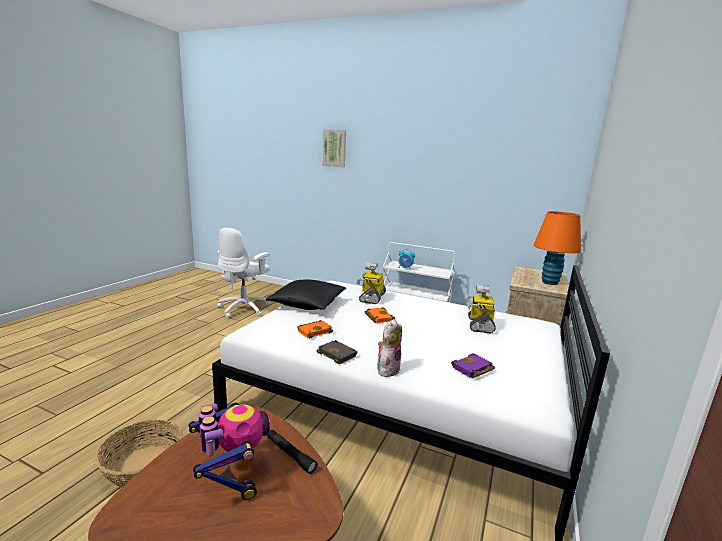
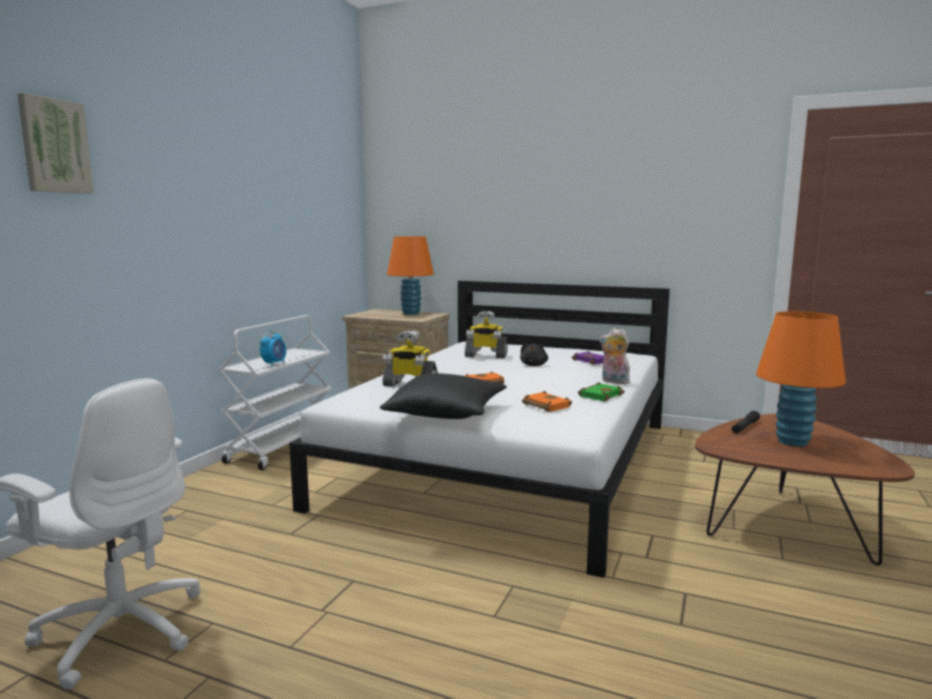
camera: 90 degrees left, 5 degrees down
(143, 467) = (748, 608): basket -> none
(231, 475) = (792, 442): toy robot -> orange table lamp
(338, 354) = (600, 395): black book -> green book
(450, 341) = (534, 365): none -> black plush toy

